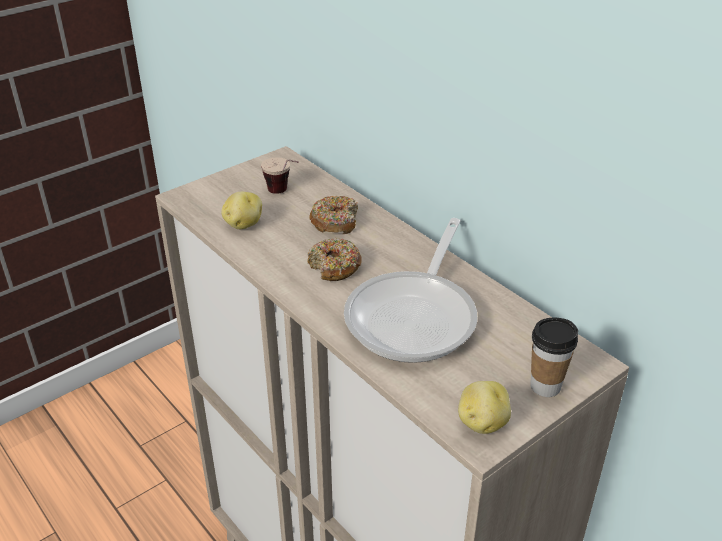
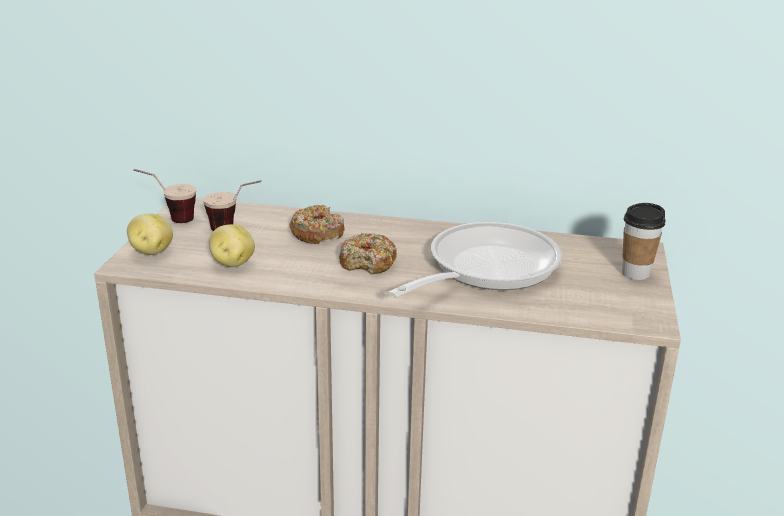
camera: 40 degrees left, 10 degrees down
(253, 167) = (169, 219): none -> cup
(416, 316) = (485, 269): frying pan -> frying pan turned 120 degrees counterclockwise
(481, 422) = (633, 311): potato -> potato (150, 251)

